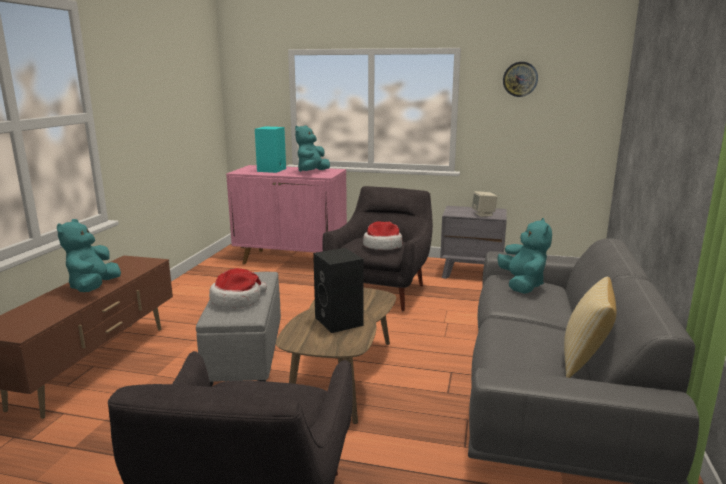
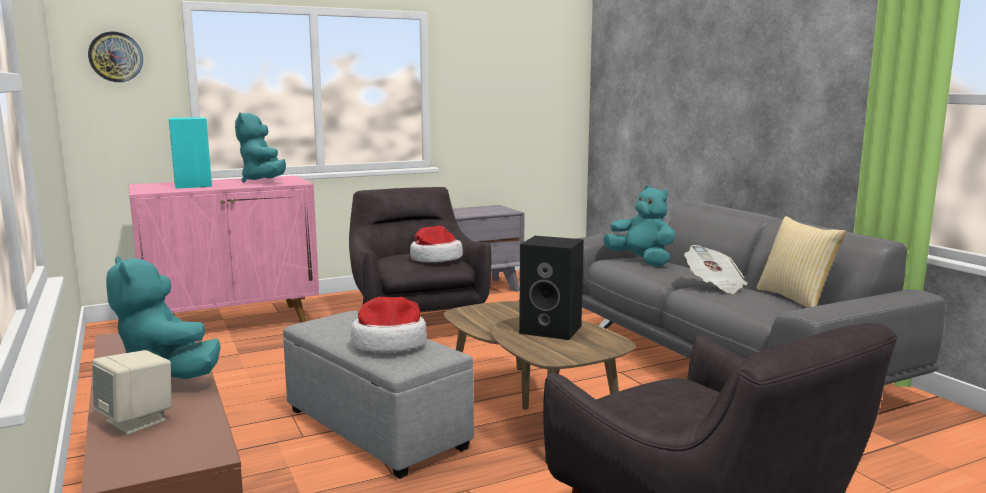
camera: 40 degrees left, 5 degrees down
(483, 214) = (492, 211): beige speaker -> beige speaker (137, 421)
(520, 79) = (493, 52): wall clock -> wall clock (116, 57)
(522, 324) = (714, 285): none -> newspaper

